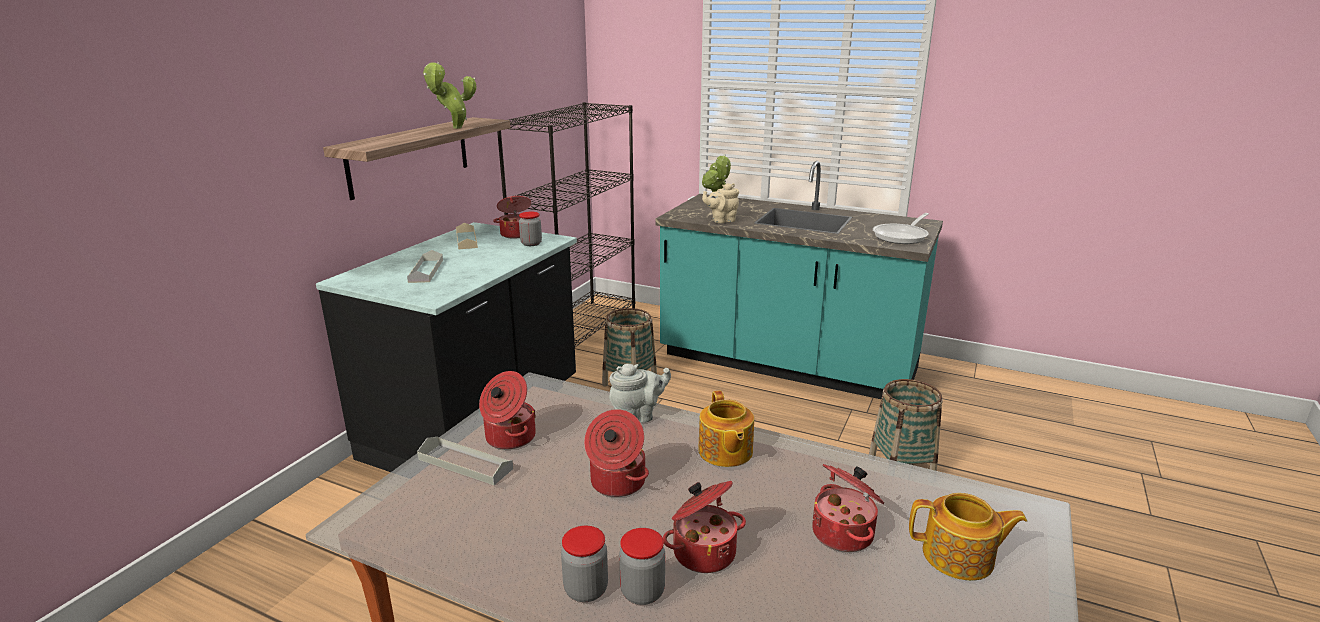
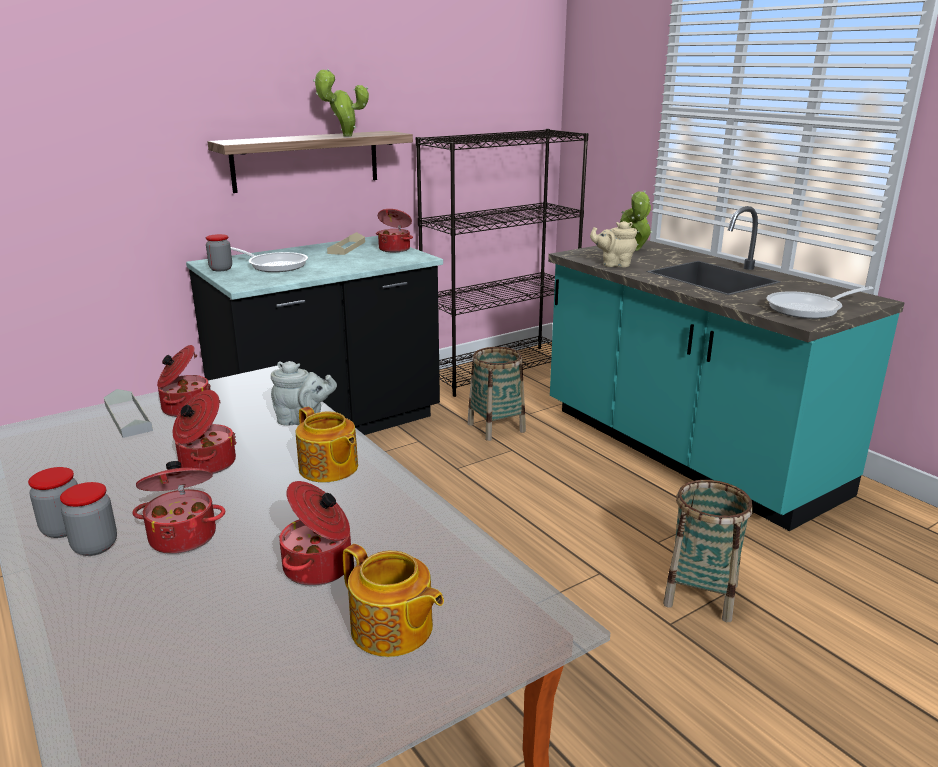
camera: 30 degrees right, 0 degrees up
(426, 271) = (274, 265): grey tray -> frying pan
(531, 244) = (393, 258): jar -> jar (221, 269)
(725, 452) = (328, 468): teapot -> teapot turned 60 degrees counterclockwise

